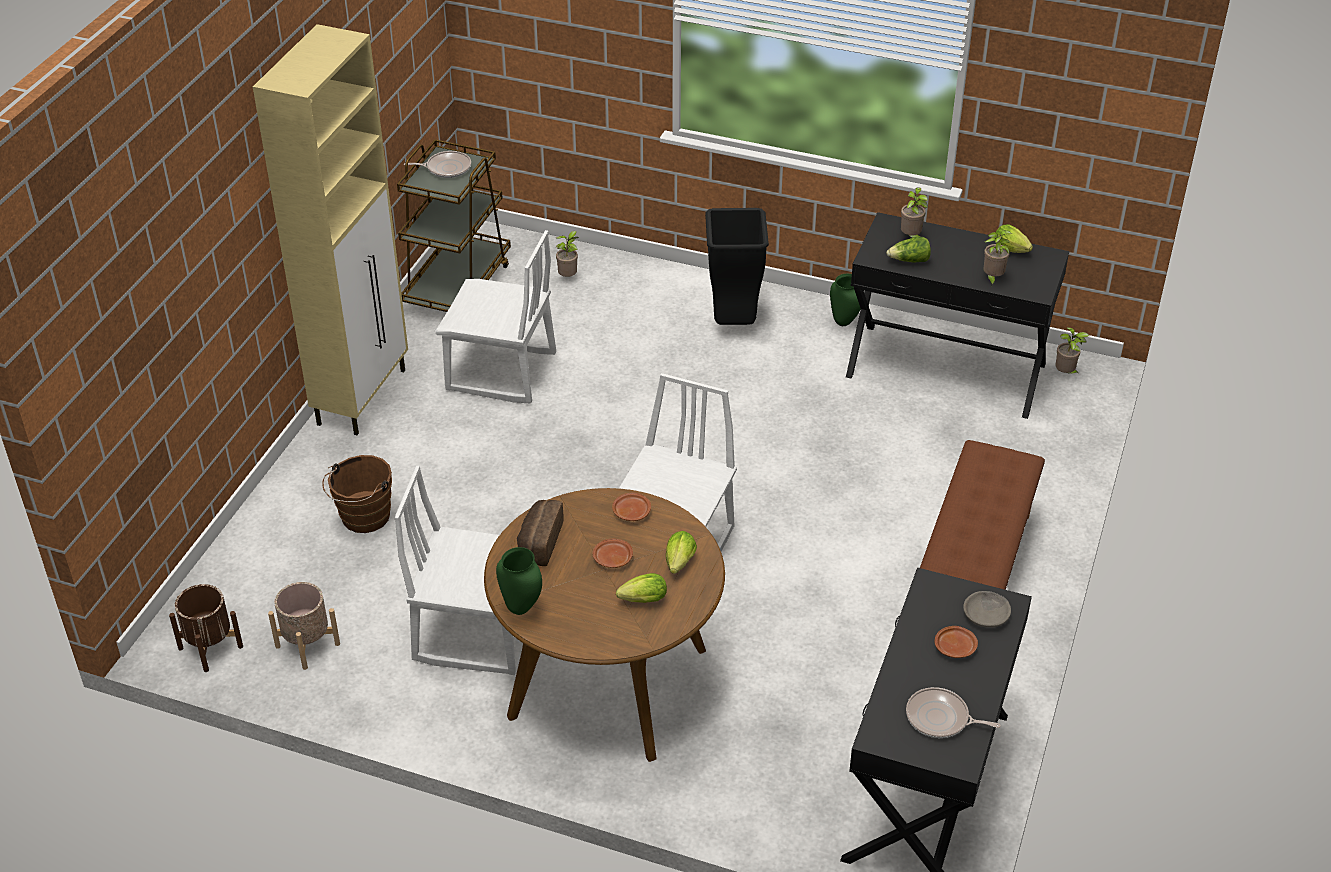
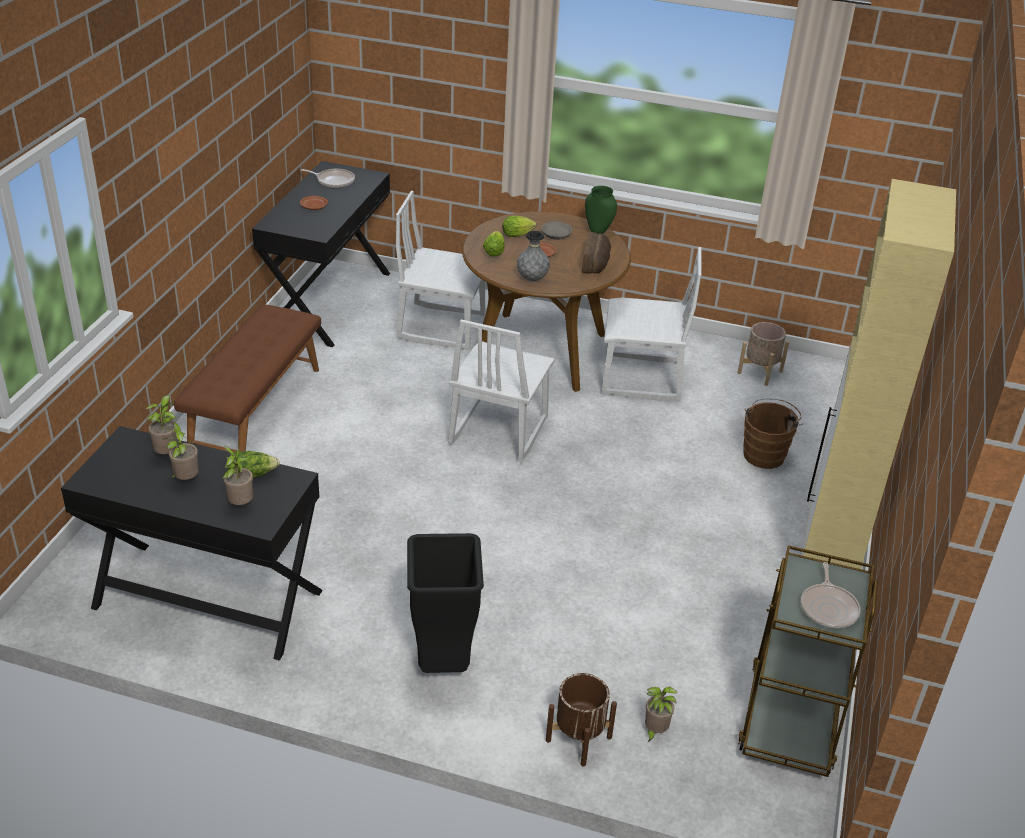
camera: 175 degrees right, 5 degrees down
(211, 647) = (828, 371): brown planter -> brown planter (578, 739)
(446, 168) = (828, 608): frying pan -> frying pan turned 75 degrees counterclockwise
(501, 373) = (695, 593): white chair -> white chair (441, 326)
(631, 512) = (532, 279): brown plate -> grey vase
(843, 322) = (310, 663): green vase -> none
(986, 615) = (287, 220): grey bowl -> grey bowl (556, 235)
(1013, 250) = (127, 487): lettuce -> none
(1066, 373) = (74, 595): potted plant -> potted plant (185, 480)

